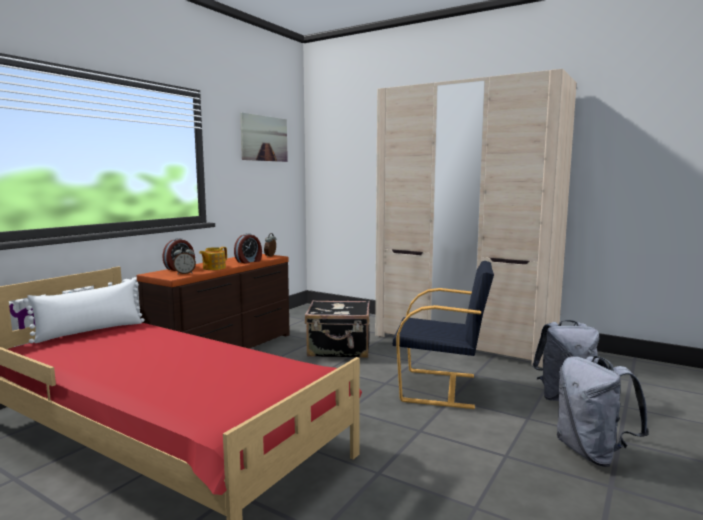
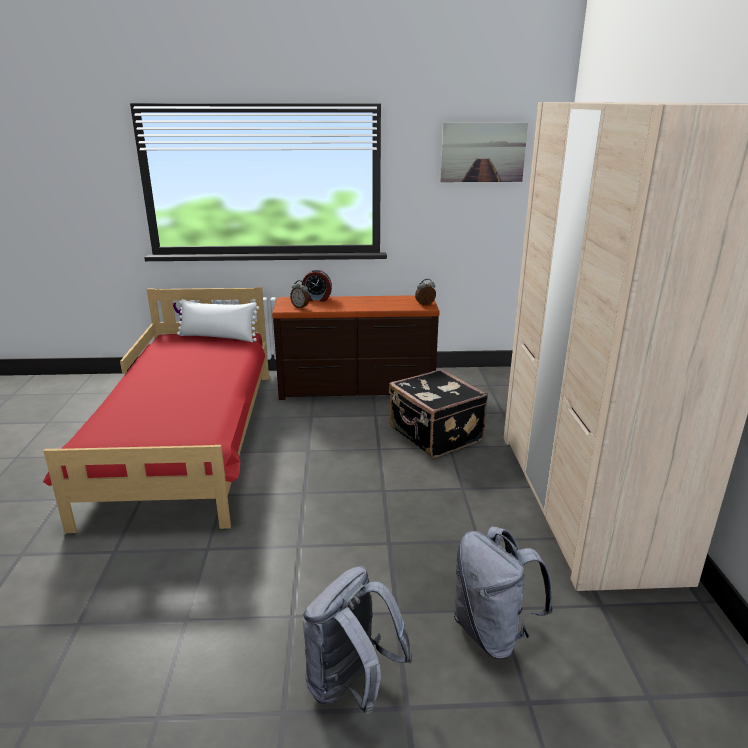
camera: 55 degrees right, 15 degrees up
(213, 268) = (335, 307): teapot -> none
(249, 261) = (385, 307): alarm clock -> none
(441, 388) = (410, 528): black armchair -> none

